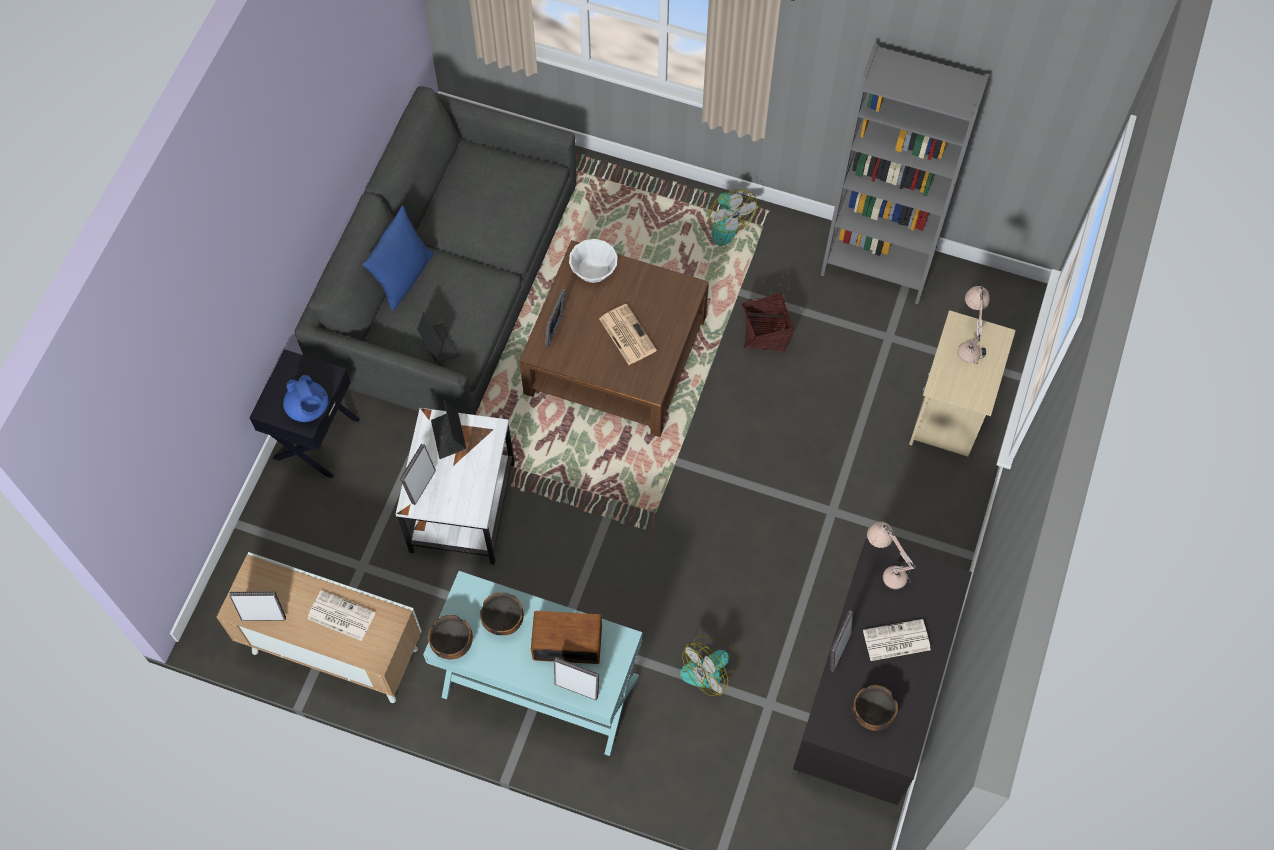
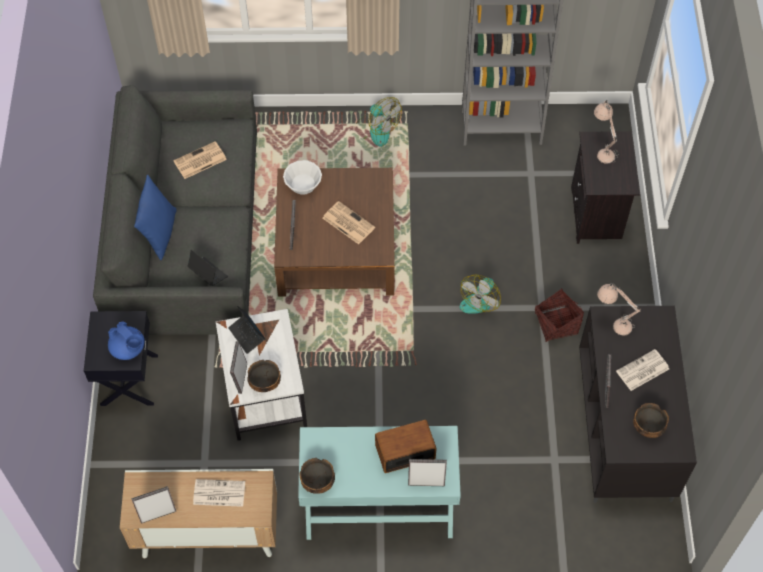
camera: 20 degrees left, 5 degrees down
(483, 202) = (199, 161): none -> newspaper
(503, 620) = (349, 452): bowl -> bowl (265, 382)
(710, 667) = (500, 448): fan -> fan (479, 298)
(765, 332) = (440, 197): basket -> basket (556, 323)
(949, 416) = (597, 215): beige nightstand -> black nightstand

